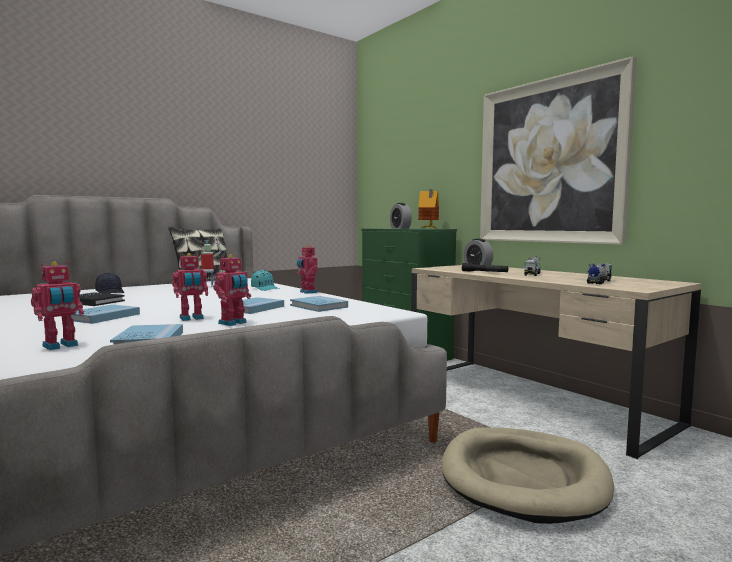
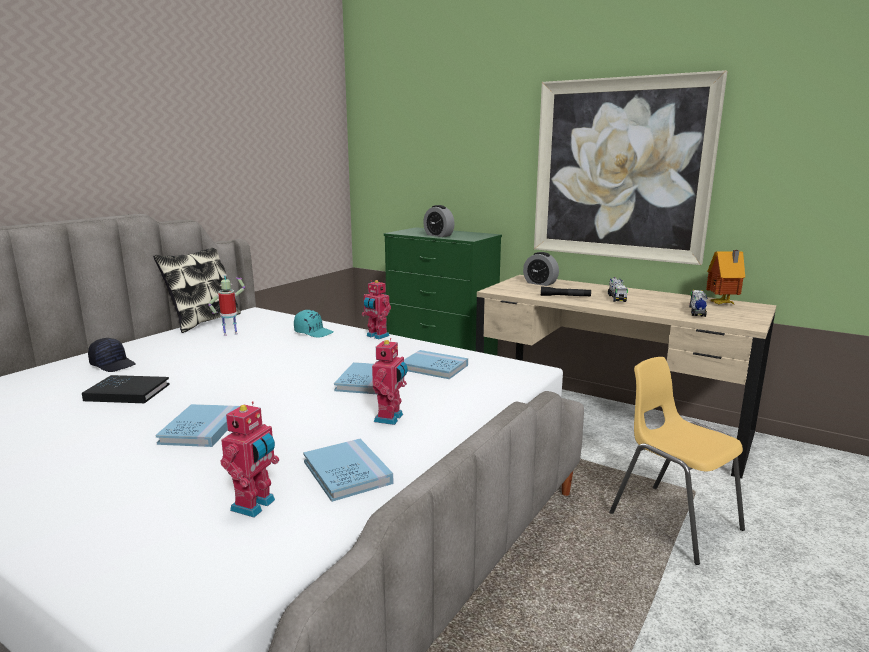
camera: 20 degrees left, 10 degrees up
(192, 318) = (325, 415): toy robot -> none
(428, 228) = (469, 234): toy house -> toy house (722, 304)
(523, 478) = (673, 521): beige dog bed -> yellow chair

